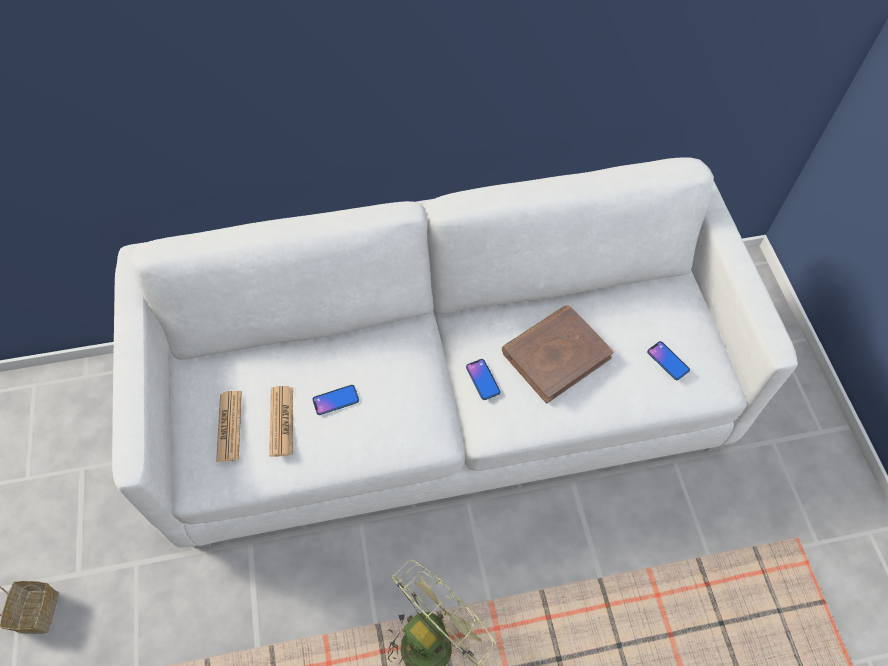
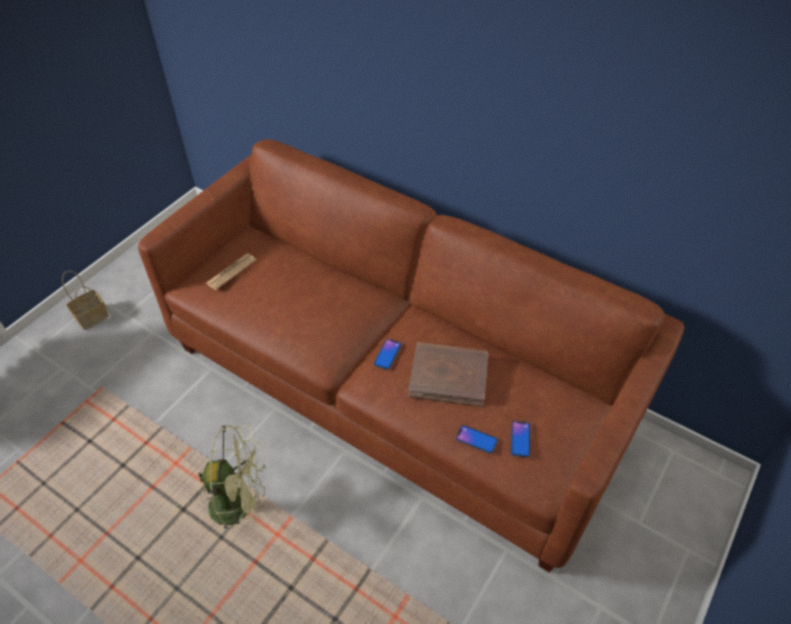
camera: 45 degrees right, 10 degrees down
(281, 421) = (256, 288): newspaper -> none
(336, 400) = (294, 299): phone -> phone (476, 439)
(445, 400) = (397, 385): white sofa -> brown sofa

